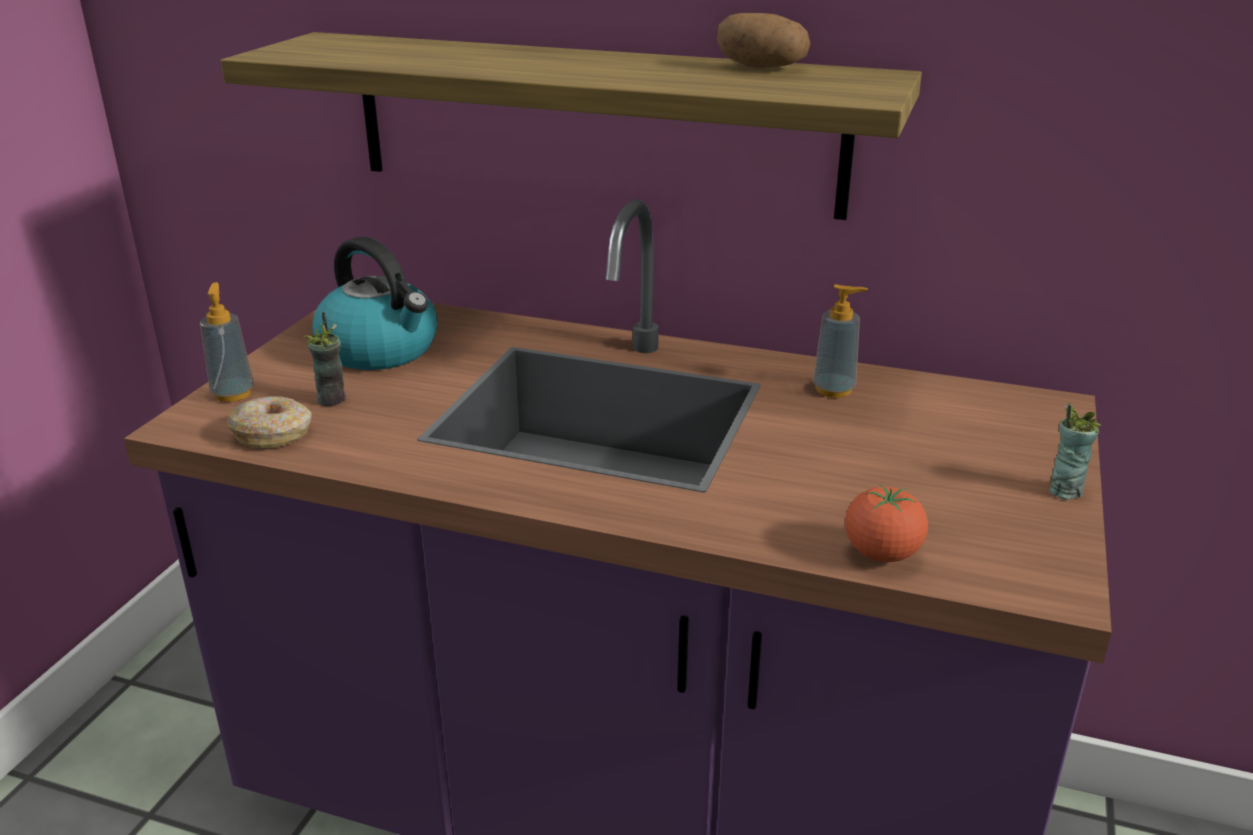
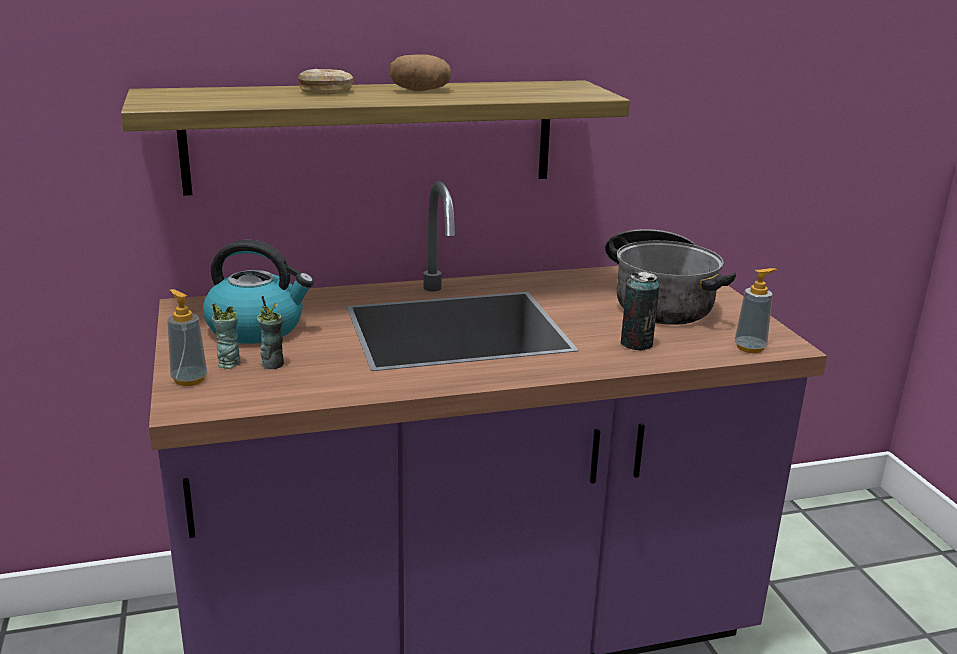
camera: 35 degrees left, 5 degrees down
(273, 433) = (265, 393): donut -> donut (326, 91)
(760, 67) = (503, 85): potato -> potato (421, 90)
(802, 508) = (636, 344): none -> can
(834, 390) = (570, 285): soap dispenser -> soap dispenser (750, 347)
(882, 554) = (700, 353): tomato -> none
(940, 446) = (658, 299): none -> cooking pot
(1064, 490) = (736, 304): cup -> cup (228, 363)

